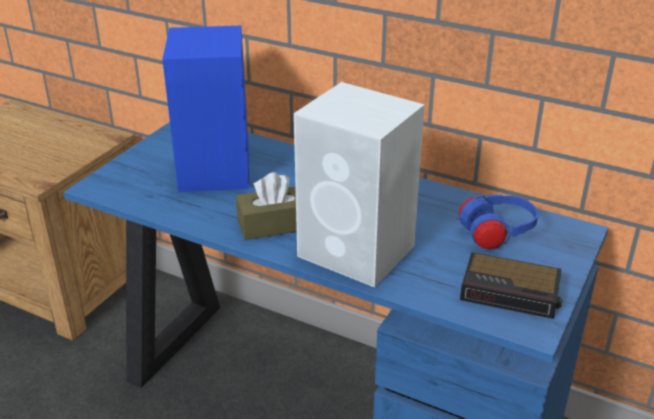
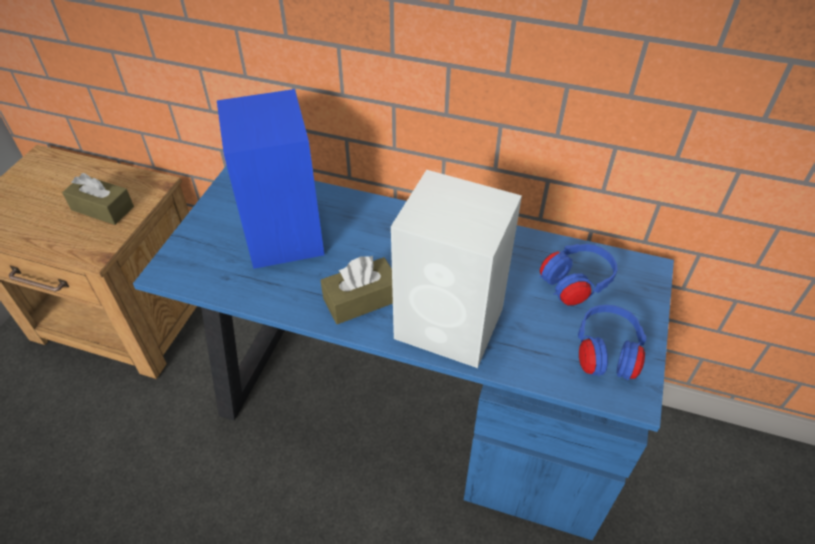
camera: 10 degrees left, 15 degrees up
(56, 149) = (102, 208): none -> brown tissue box
(512, 292) = (606, 355): alarm clock -> blue headphones

